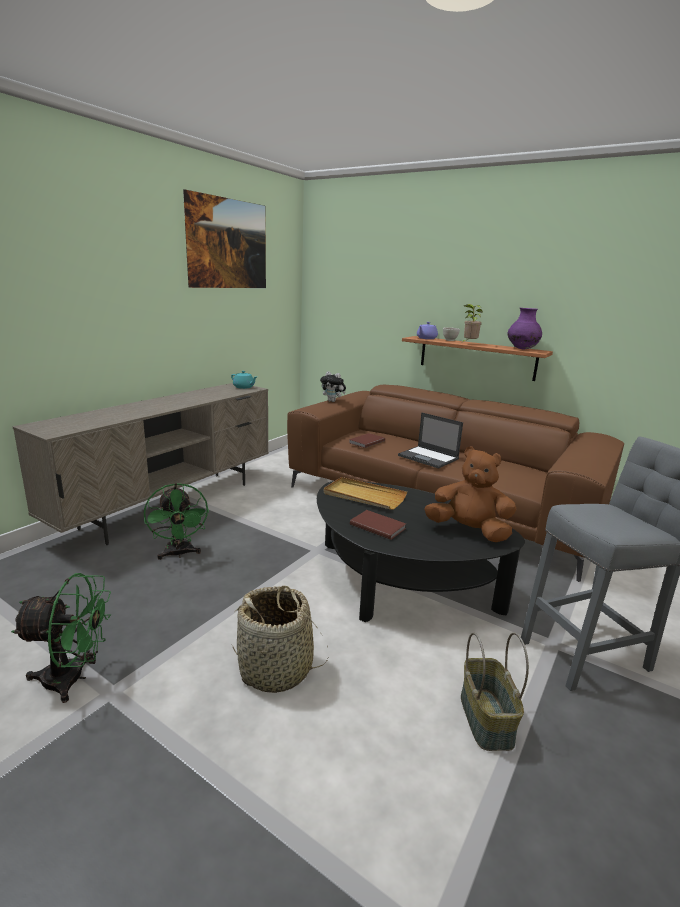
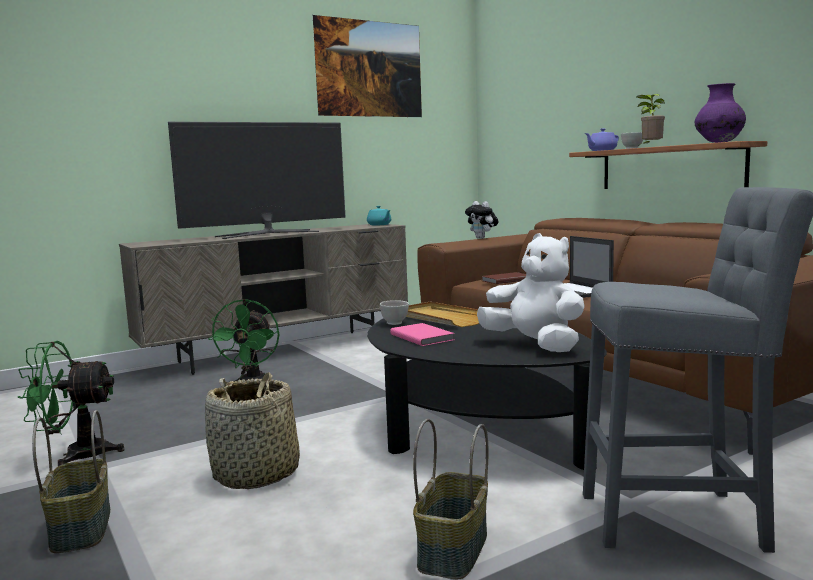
camera: 25 degrees right, 10 degrees down
(73, 678) = (76, 454): green fan -> green fan turned 150 degrees clockwise
(160, 406) = (268, 234): none -> television
(166, 781) = (79, 528): none -> basket
(335, 507) = (395, 323): none -> white bowl
(377, 526) = (422, 337): brown book -> pink book
(468, 531) = (535, 345): brown plush toy -> white plush toy

